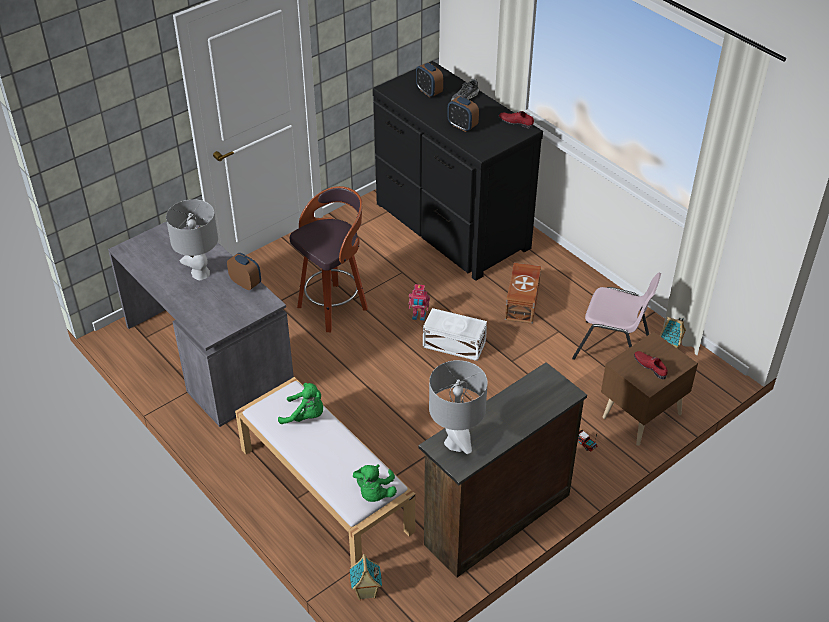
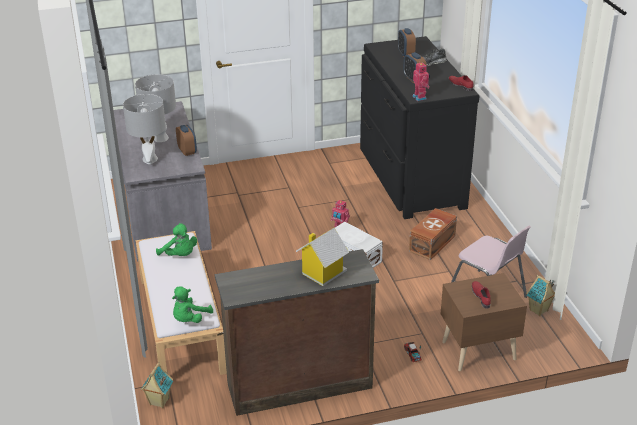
camera: 25 degrees right, 10 degrees down
(334, 307) = (279, 208): stool -> none
(456, 443) = (244, 281): grey table lamp -> grey table lamp (150, 160)
(486, 150) = (420, 97): none -> toy robot
(527, 405) = (322, 273): none -> toy house

